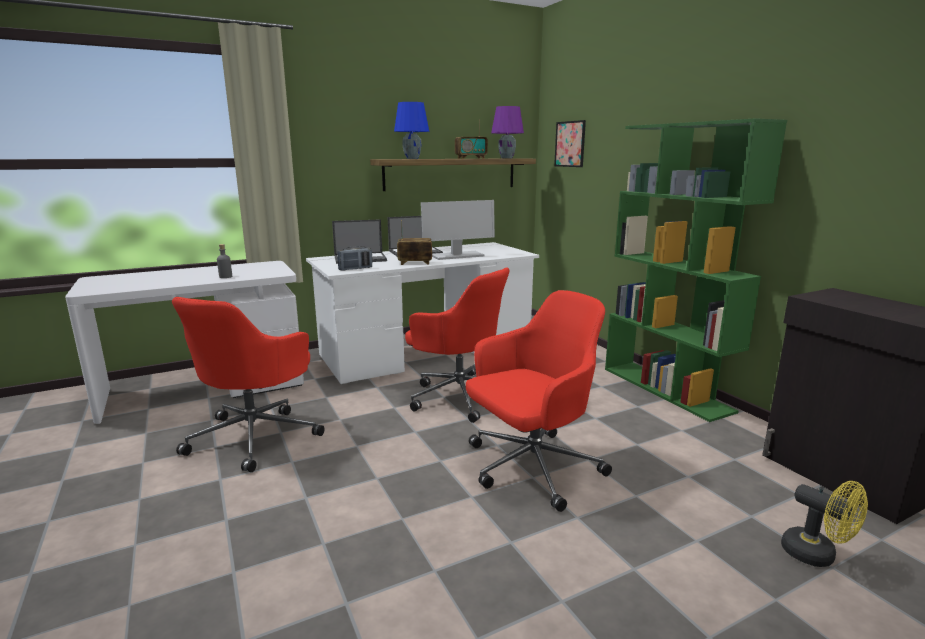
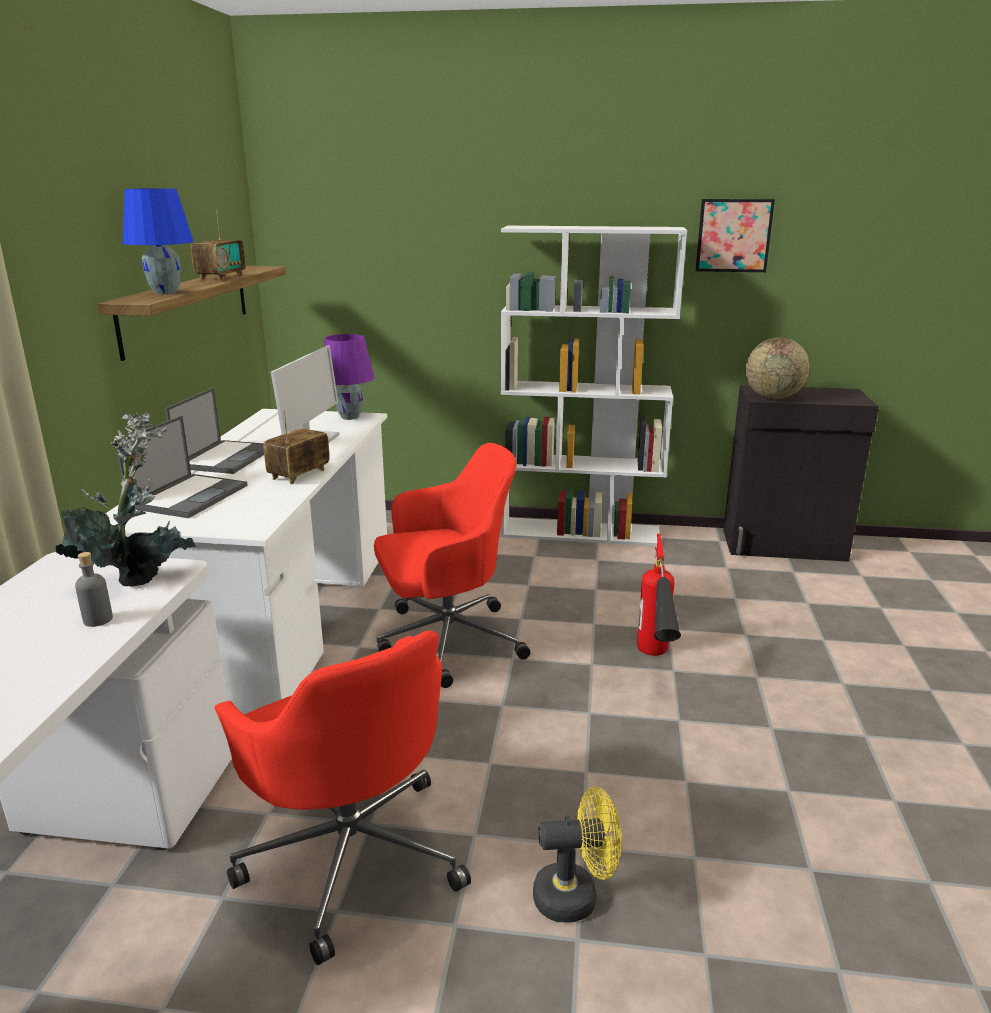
camera: 55 degrees left, 5 degrees up
(268, 272) = (137, 577): none -> potted plant
(355, 269) = (257, 514): radio -> none
(507, 158) = (251, 270): purple table lamp -> purple table lamp (350, 417)
(531, 468) = (655, 664): red office chair -> fire extinguisher
(570, 144) = (337, 242): picture -> picture (734, 235)
(666, 389) = (581, 532): green bookcase -> white bookcase
(817, 555) = (866, 605): yellow fan -> yellow fan (576, 896)
(828, 299) = (773, 397): none -> globe

